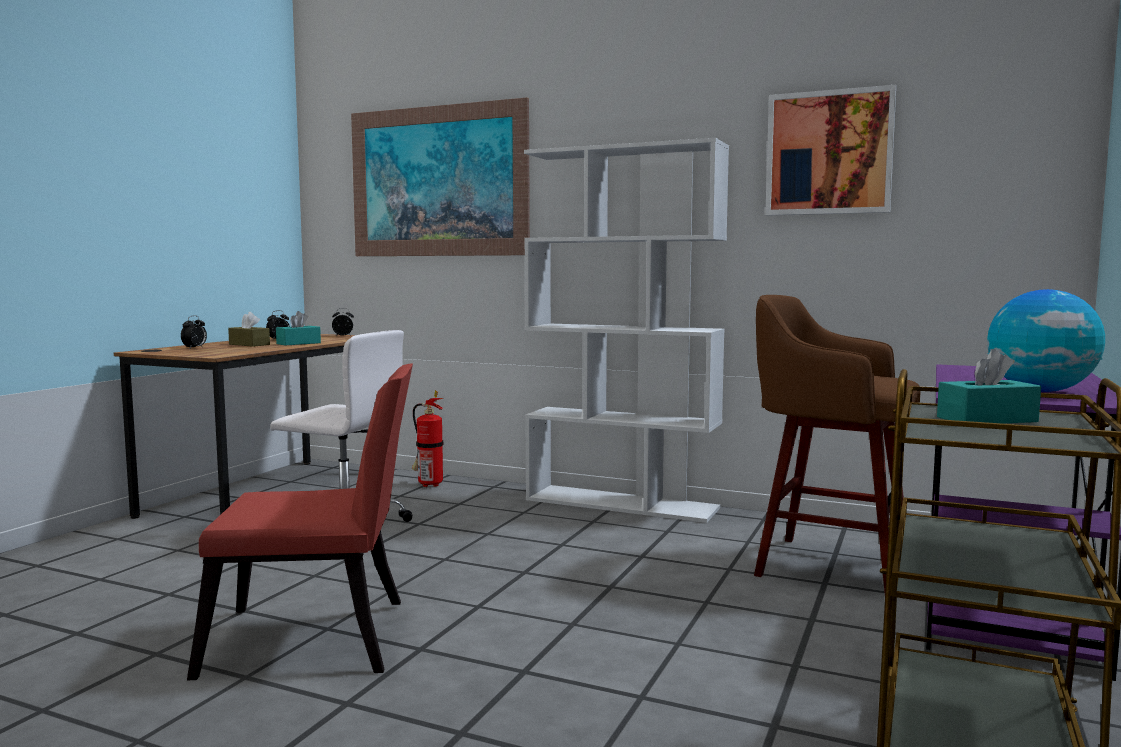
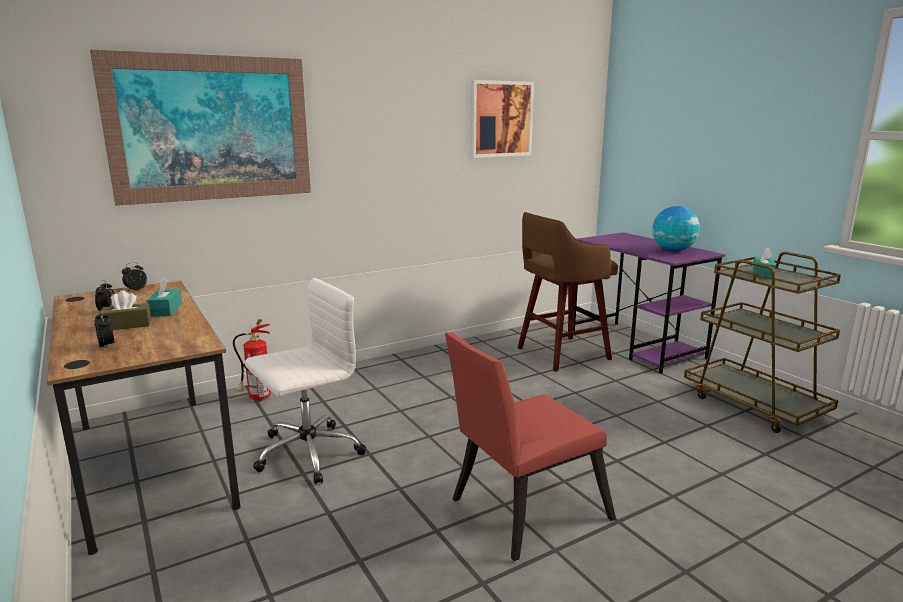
camera: 55 degrees left, 10 degrees up
(319, 640) = (521, 511): red chair -> red chair turned 150 degrees counterclockwise
(622, 503) = (405, 359): white bookcase -> none

